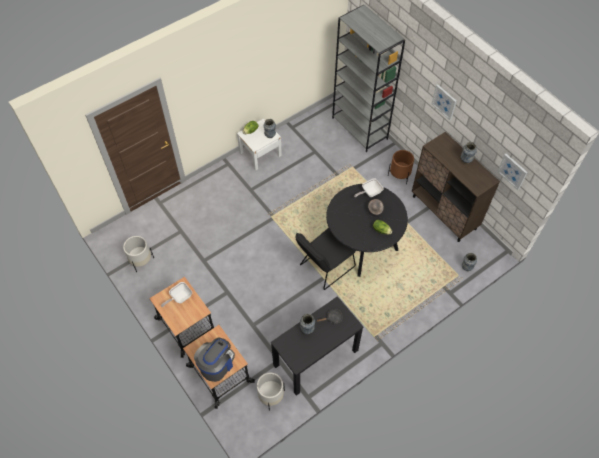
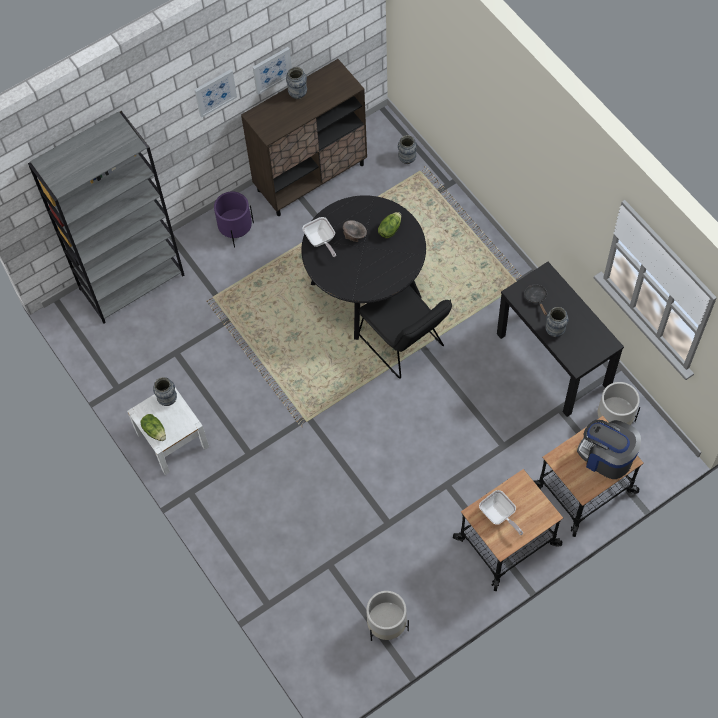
camera: 85 degrees left, 5 degrees up
(399, 175) = (236, 230): brown planter -> purple planter
(512, 171) = (340, 32): picture -> picture (272, 70)

